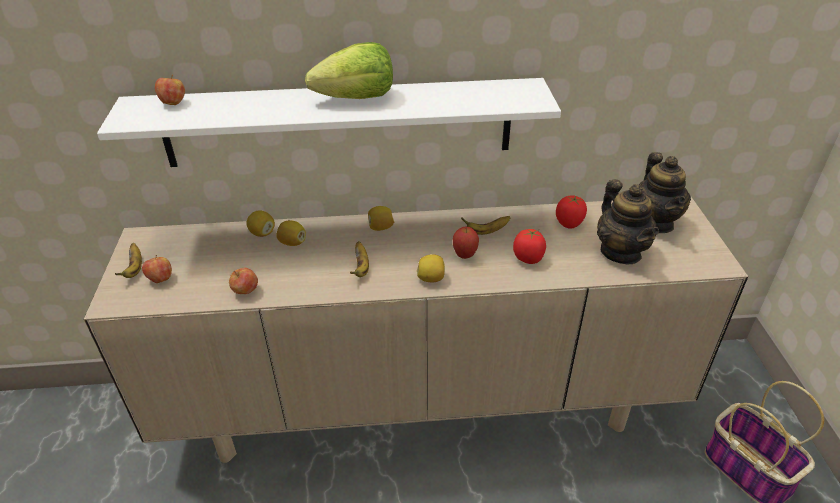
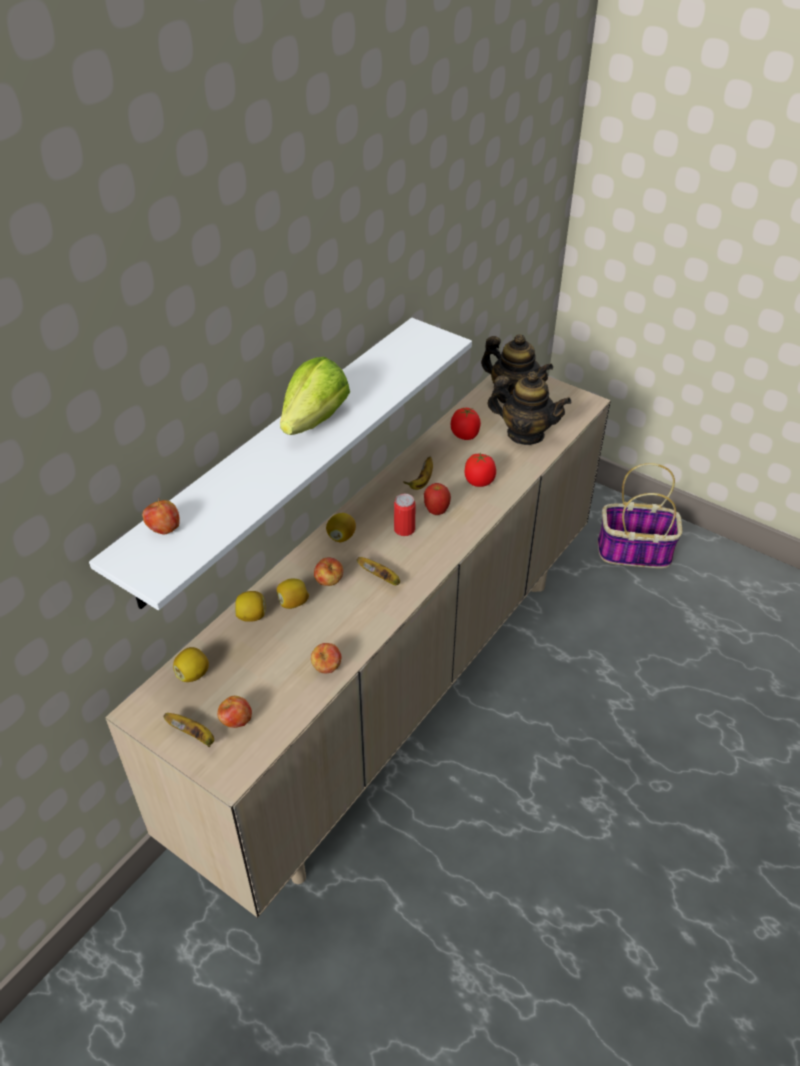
camera: 50 degrees left, 5 degrees up
(330, 246) = (329, 581): none -> apple
(425, 251) = (404, 529): none -> can
(431, 278) = (442, 546): lemon -> lemon (193, 674)

